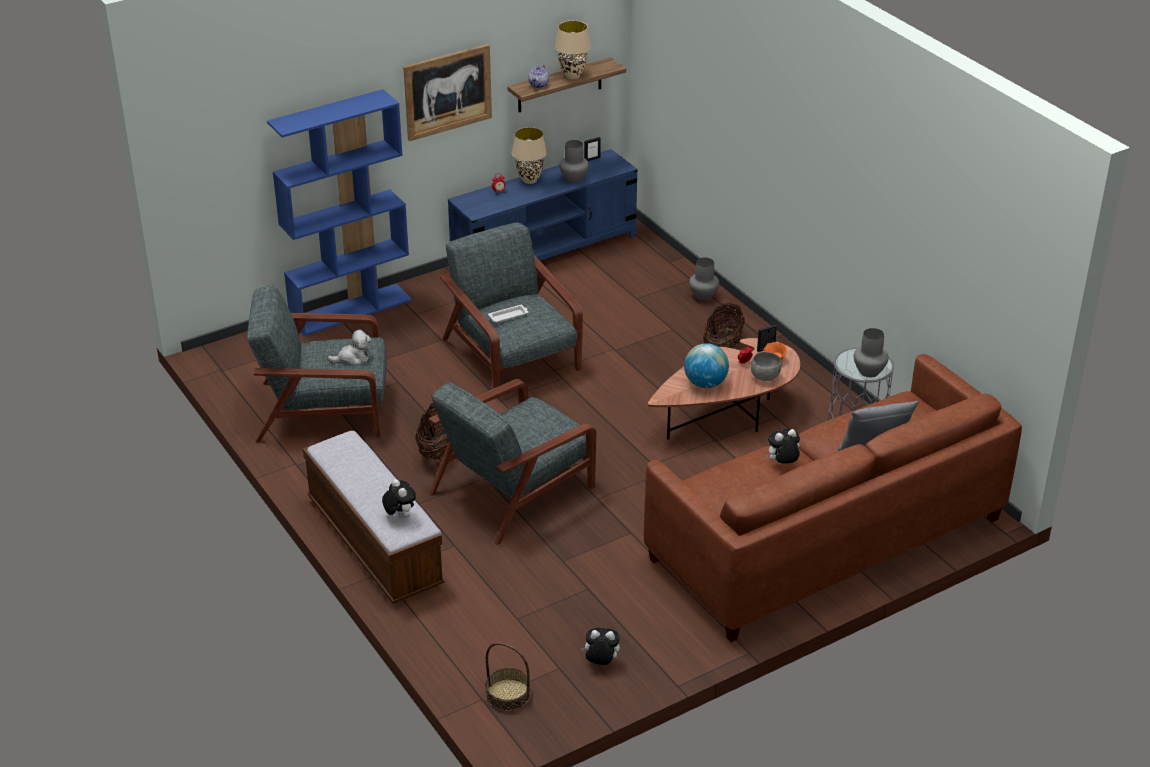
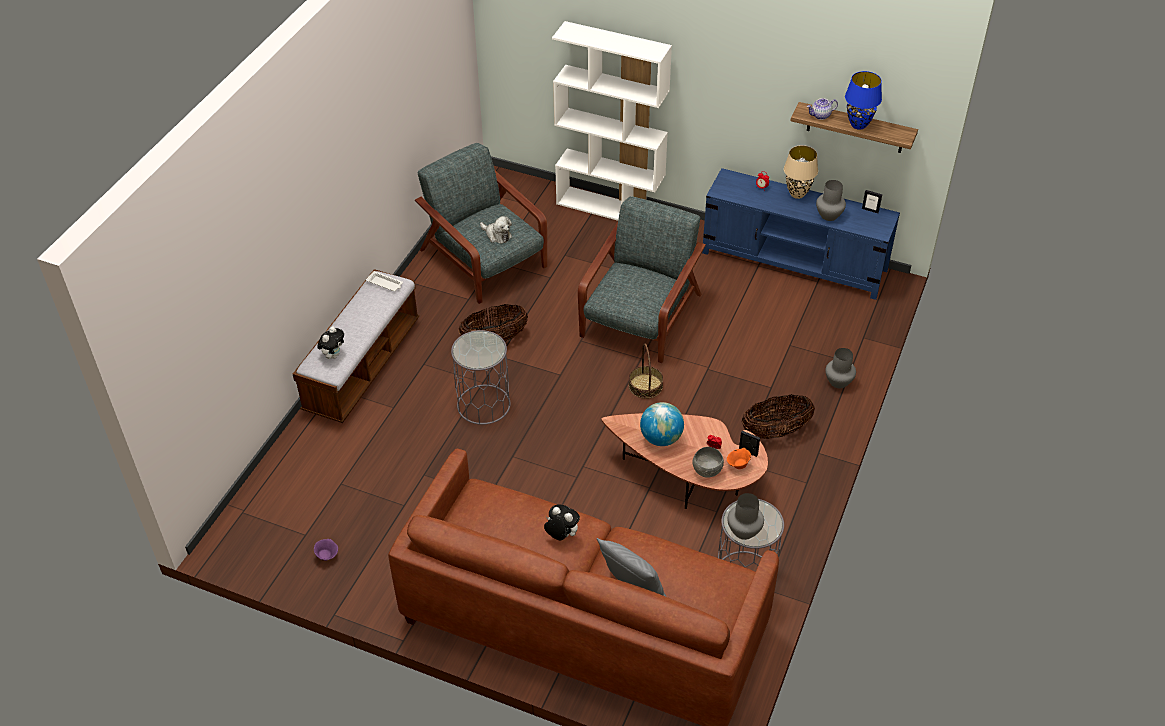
camera: 55 degrees right, 10 degrees up
(351, 309) = (610, 208): blue bookcase -> white bookcase
(447, 92) = (737, 77): picture -> none
(508, 695) = (257, 522): basket -> basket (645, 386)
(509, 316) = (627, 282): white tray -> white tray (385, 284)
(514, 489) = (483, 404): grey armchair -> grey side table
(572, 76) = (858, 125): beige table lamp -> blue table lamp
(600, 663) = (327, 555): plush toy -> purple bowl

